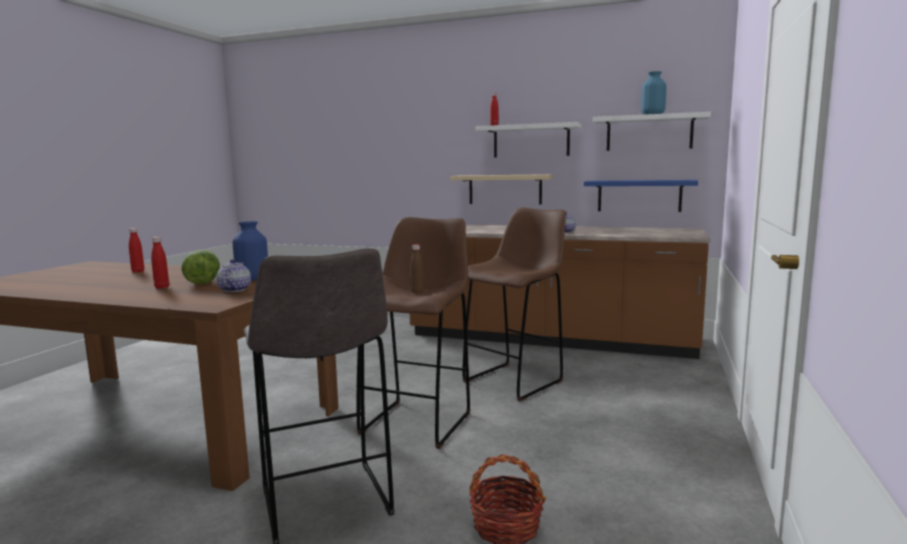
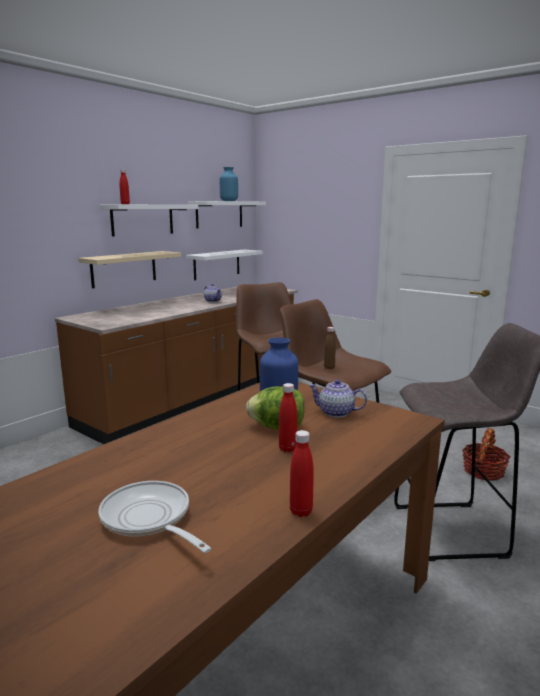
camera: 70 degrees left, 5 degrees up
(81, 280) = (149, 519): none -> frying pan
(138, 271) = (116, 475): red bottle -> red bottle (301, 511)
(639, 195) = (217, 264): blue shelf -> white shelf

